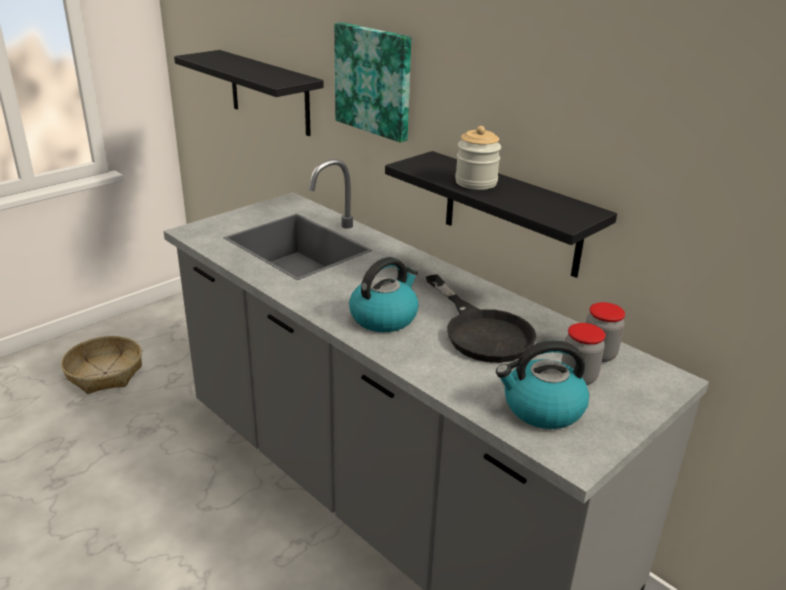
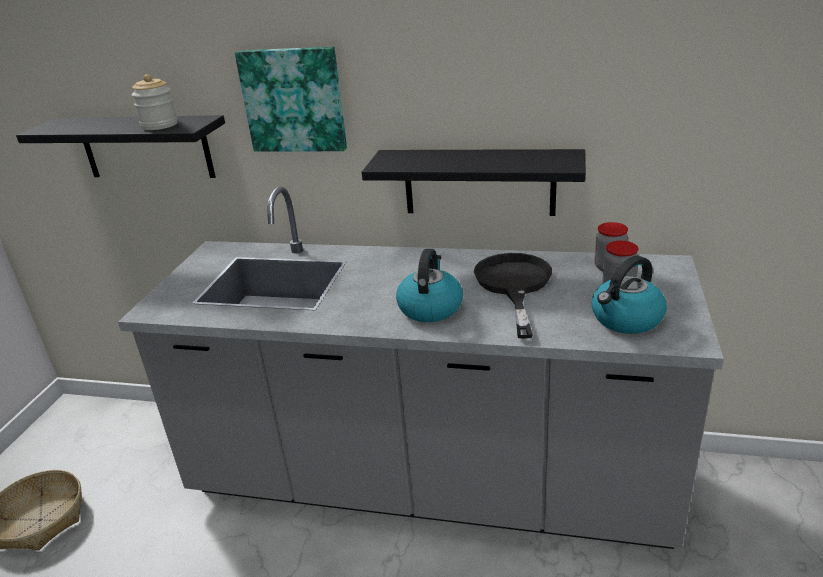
camera: 30 degrees left, 0 degrees up
(476, 183) = (456, 161): jar -> jar (159, 125)
(481, 330) = (513, 285): black frying pan -> black frying pan turned 120 degrees counterclockwise

